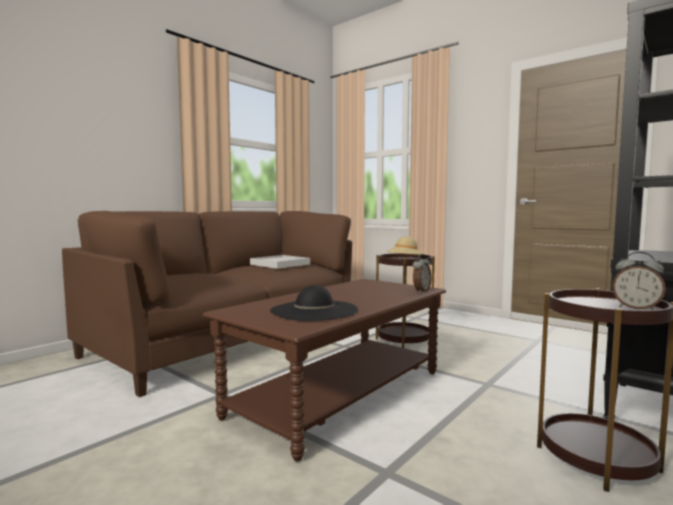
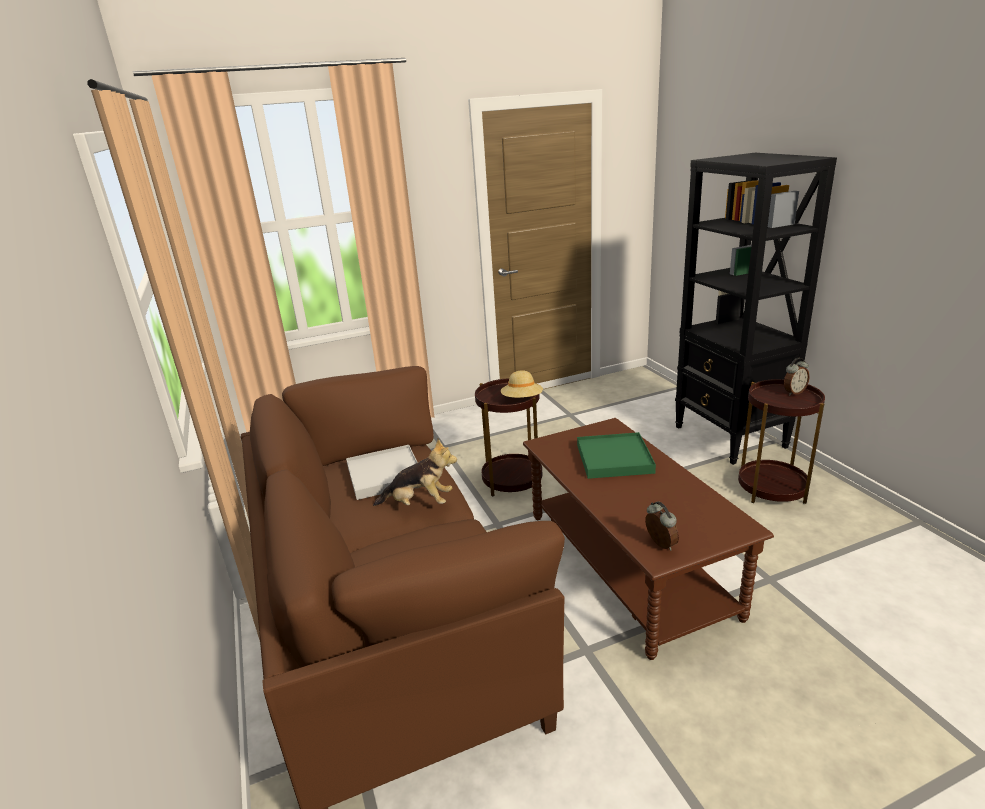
camera: 60 degrees left, 20 degrees up
(257, 271) = (419, 503): none -> plush toy
(314, 310) = (680, 506): black hat -> none
(370, 293) = (614, 458): none -> green tray
(421, 291) = (620, 431): alarm clock -> alarm clock (659, 545)

